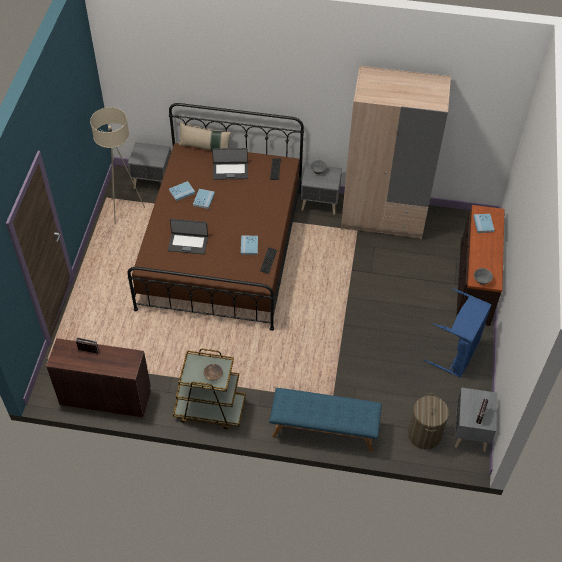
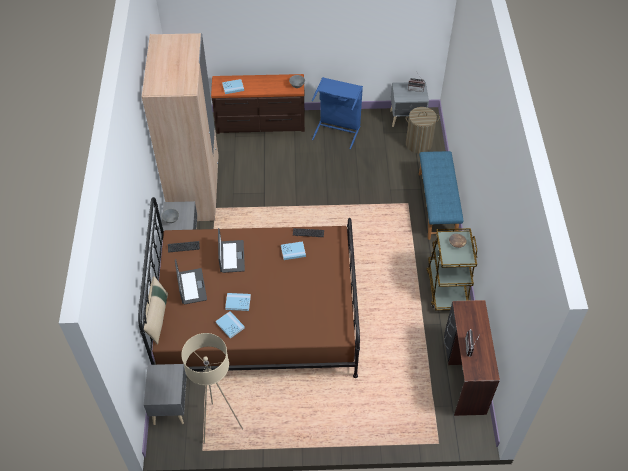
camera: 100 degrees left, 0 degrees up
(188, 243) = (302, 304): laptop -> laptop (231, 256)

